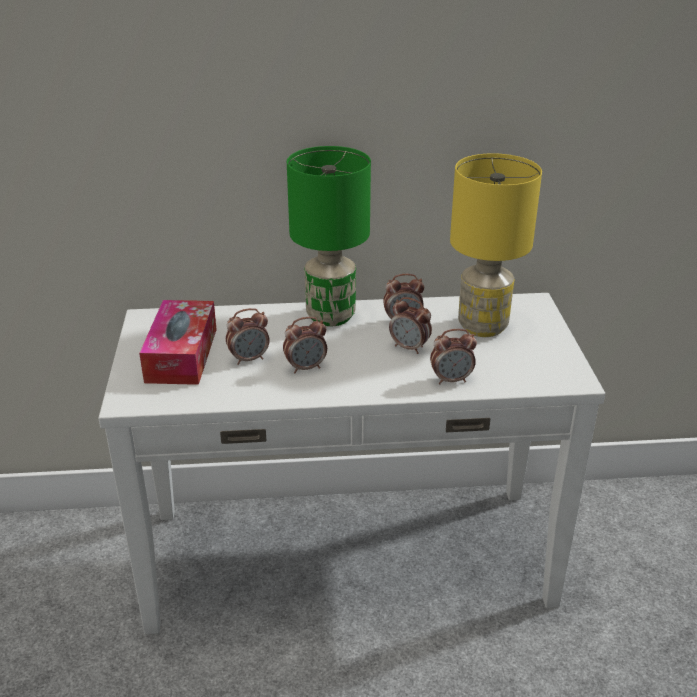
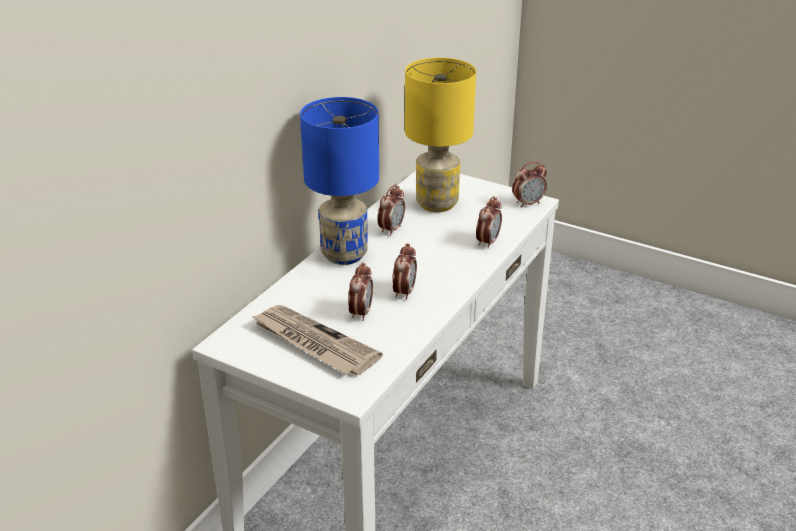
camera: 55 degrees left, 0 degrees up
(182, 355) = (313, 343): tissue box -> newspaper
(331, 316) = (345, 254): green table lamp -> blue table lamp
(409, 348) = (429, 241): alarm clock -> alarm clock (528, 203)

